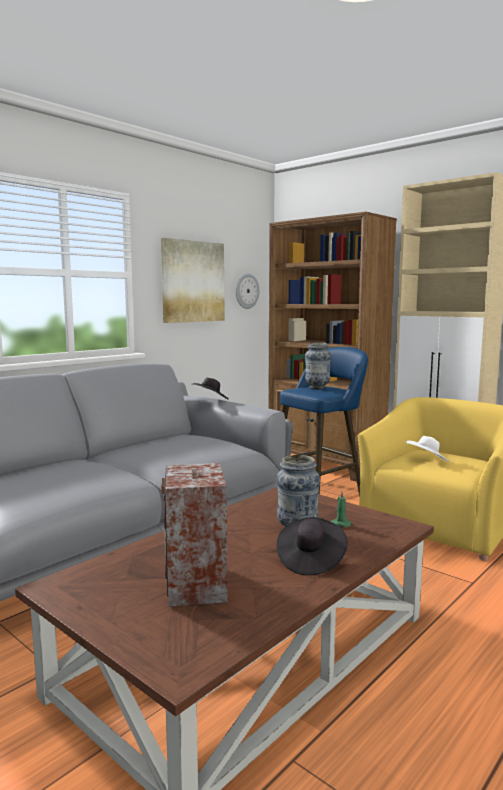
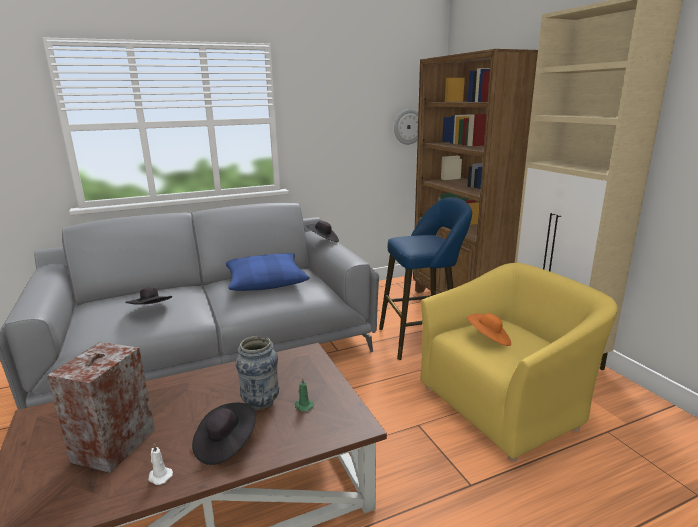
camera: 25 degrees right, 10 degrees up
(75, 478) = (151, 311): none -> black hat
(168, 444) = (265, 280): none -> blue pillow
(192, 281) = (343, 121): picture -> none
(283, 592) = (159, 476): none -> white candle
(317, 387) = (422, 239): vase -> none
(427, 461) = (489, 339): white hat -> orange hat

